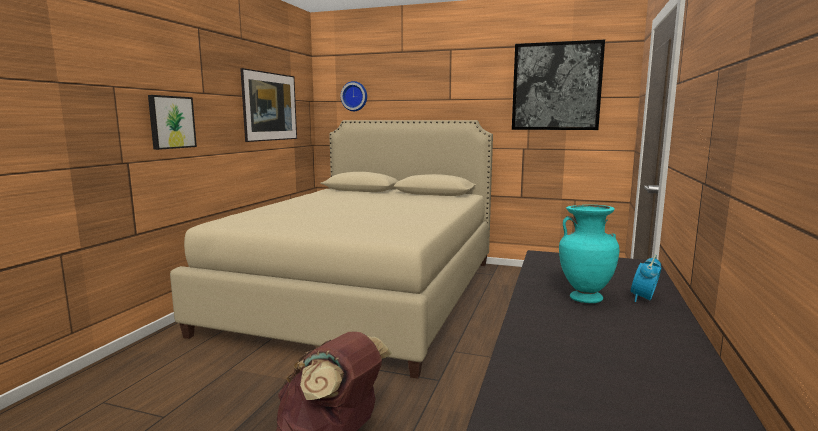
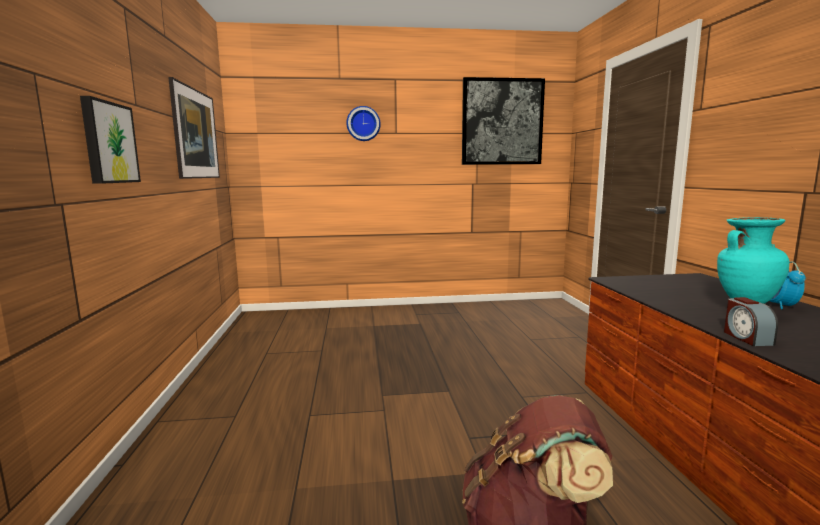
camera: 25 degrees left, 0 degrees up
(354, 96) = (282, 127): wall clock -> wall clock (363, 124)
(364, 293) = (356, 354): beige bed -> none
(523, 315) = (746, 338): none -> alarm clock

